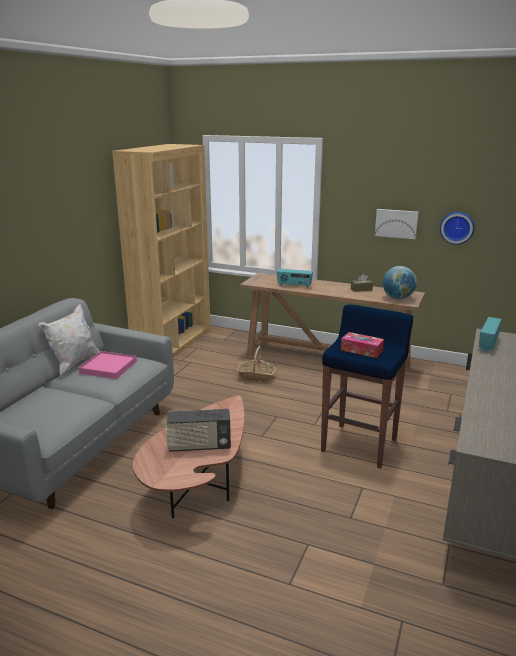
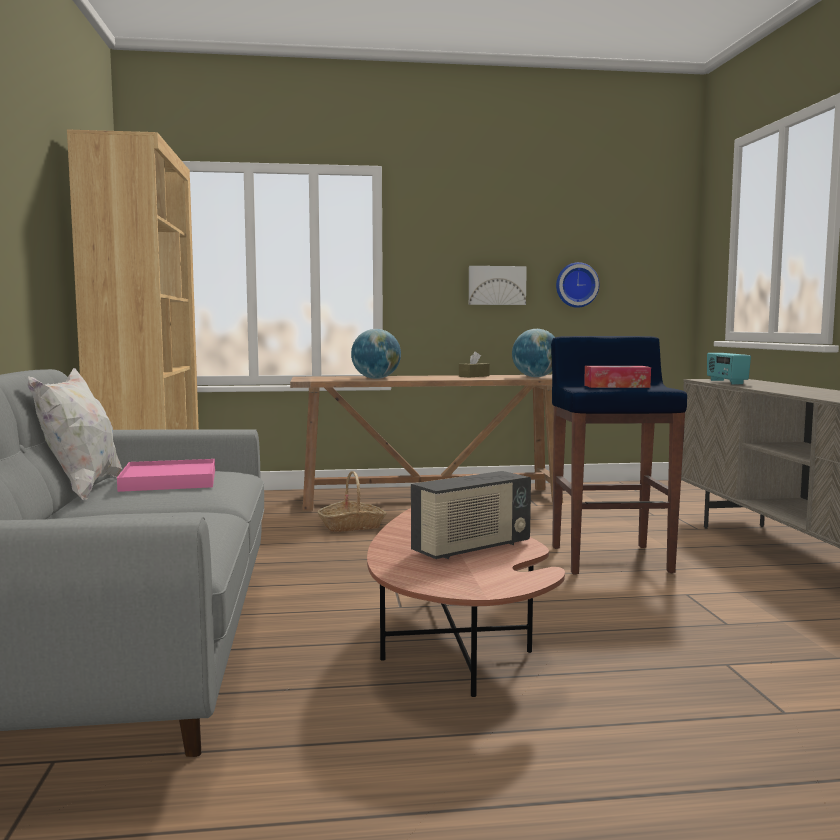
camera: 30 degrees left, 15 degrees down
(294, 285) = (376, 378): radio -> globe

